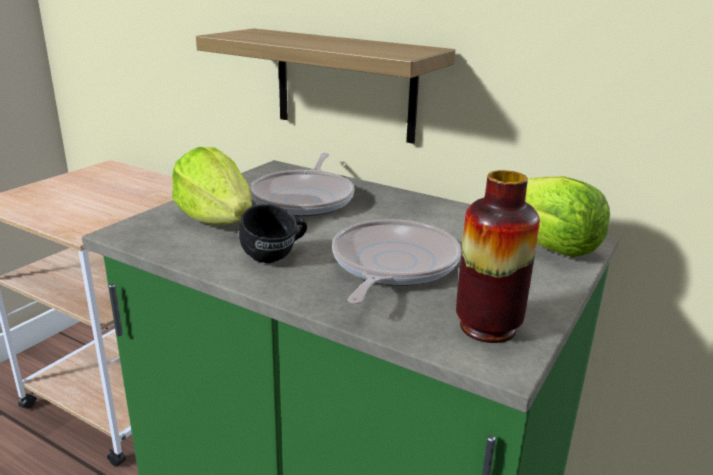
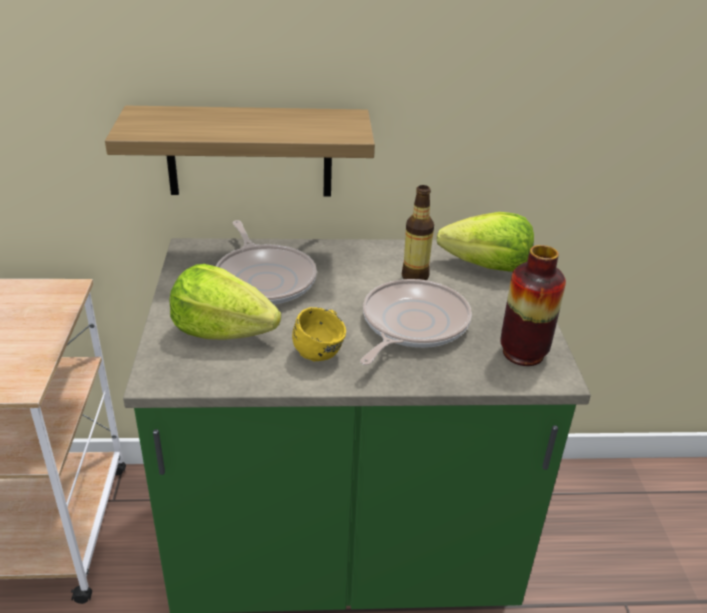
camera: 35 degrees left, 10 degrees up
(276, 257) = (322, 350): black mug -> yellow mug
(392, 265) = (411, 325): frying pan -> frying pan turned 45 degrees clockwise
(450, 233) = (415, 276): none -> bottle

